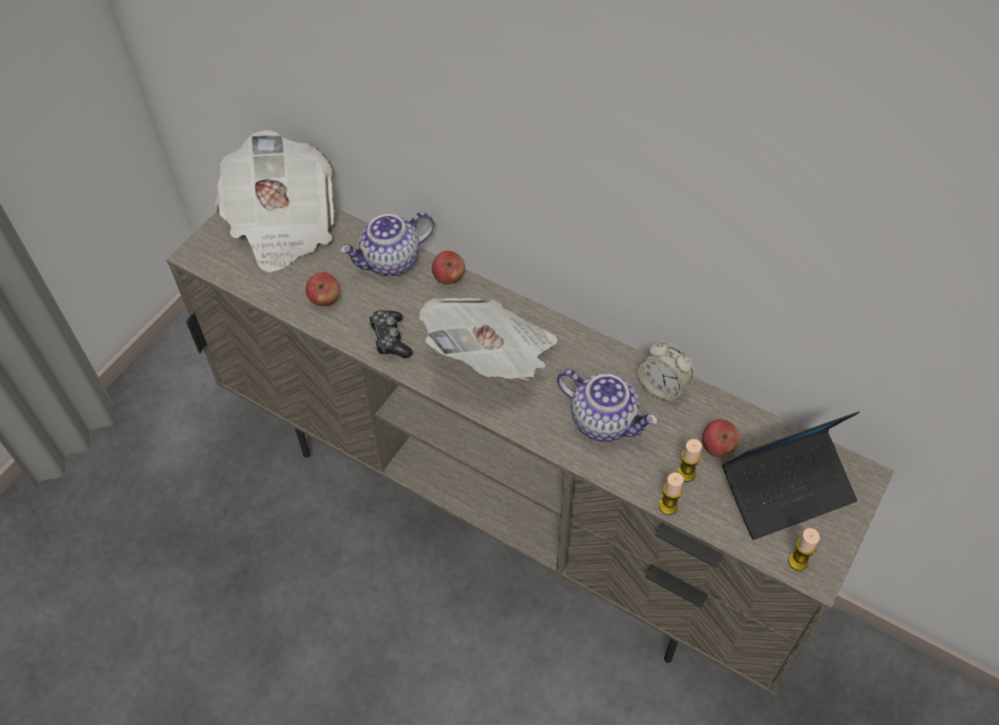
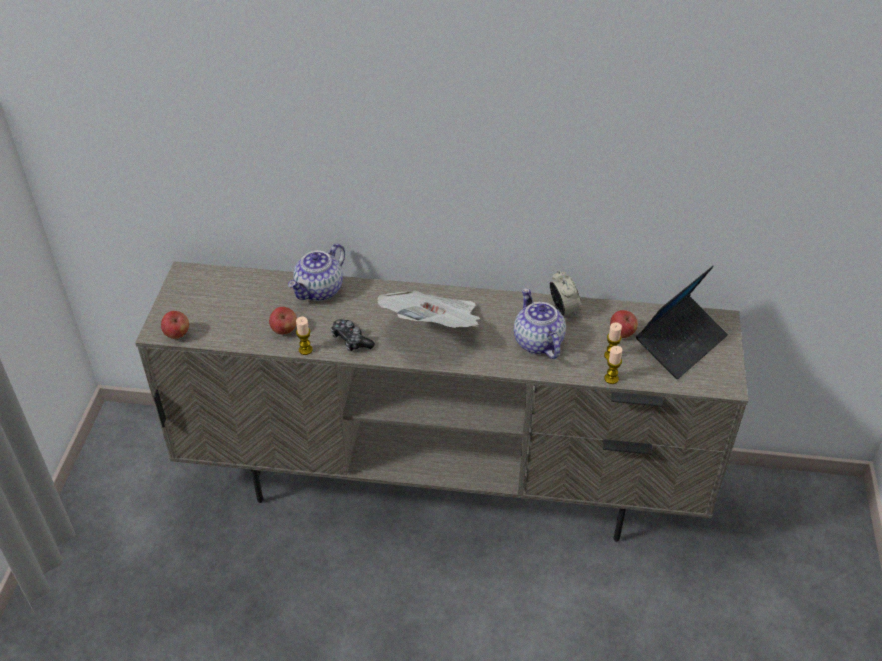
camera: 25 degrees left, 10 degrees down
(282, 225) = (217, 291): newspaper -> none
(449, 278) = (370, 288): apple -> apple (177, 334)
(604, 420) = (537, 342): teapot -> teapot turned 120 degrees counterclockwise
(662, 387) = (563, 309): alarm clock -> alarm clock turned 120 degrees counterclockwise
(797, 561) = (712, 382): candle -> candle (305, 350)

